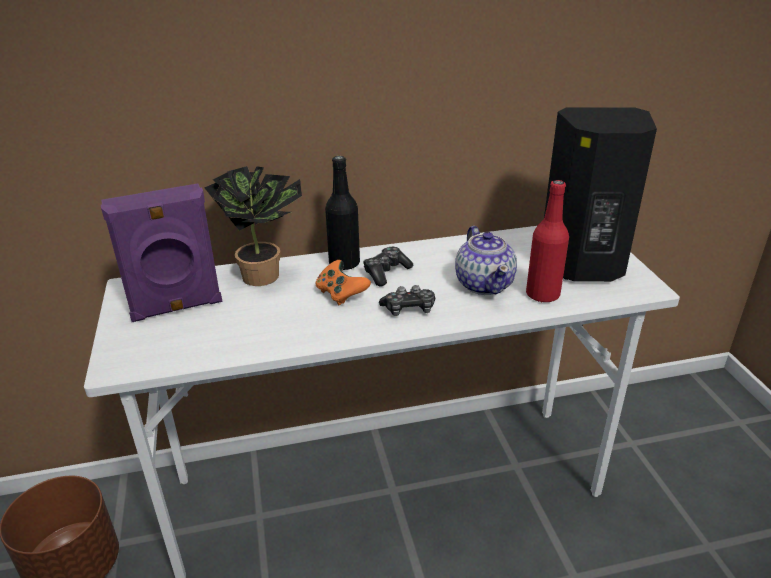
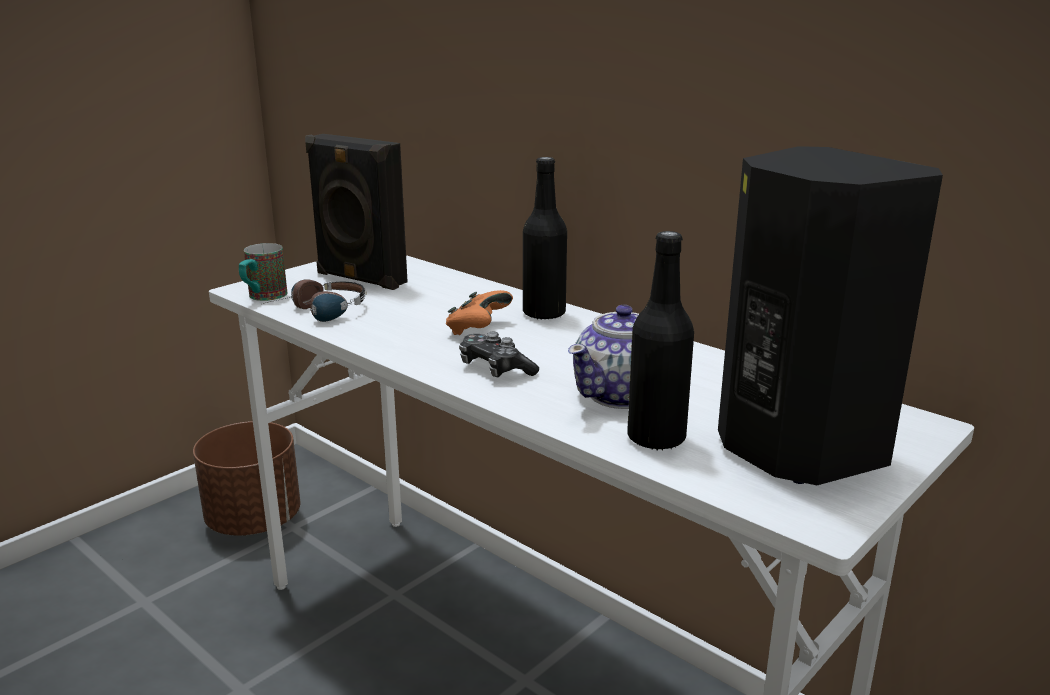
camera: 55 degrees right, 10 degrees down
(150, 363) = (263, 297): none -> mug
(177, 308) = (359, 279): purple speaker -> black speaker
(224, 346) = (318, 313): none -> headphones
(266, 275) = (466, 290): potted plant -> none
(386, 272) = (558, 337): game controller -> none
(542, 294) = (656, 438): red bottle -> black bottle

